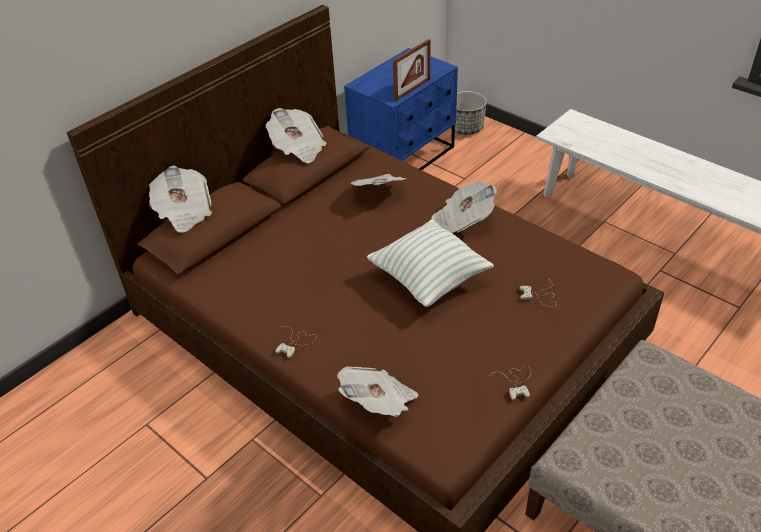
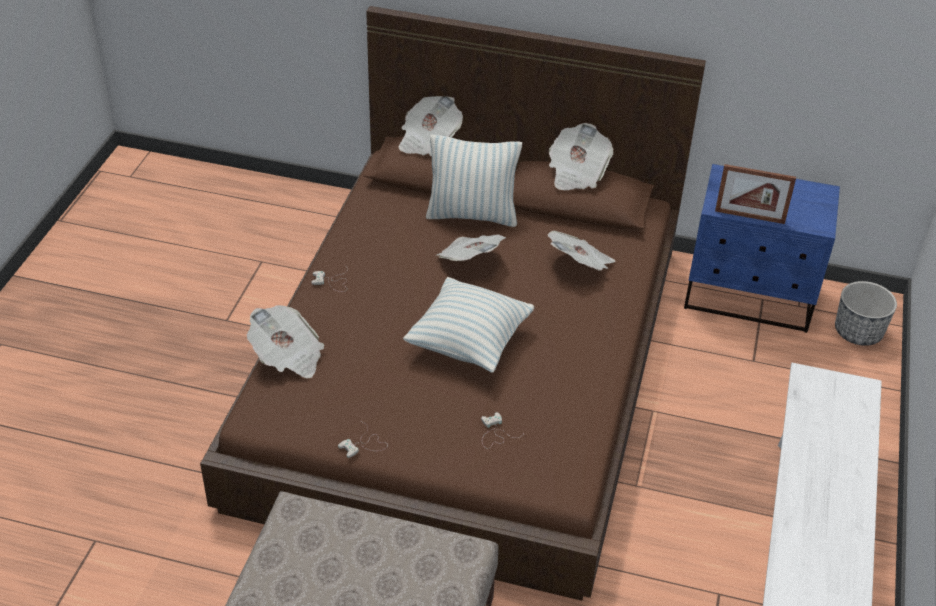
camera: 60 degrees right, 0 degrees up
(276, 229) = (472, 215): none -> pillow
(463, 220) = (579, 341): newspaper -> newspaper (469, 260)

